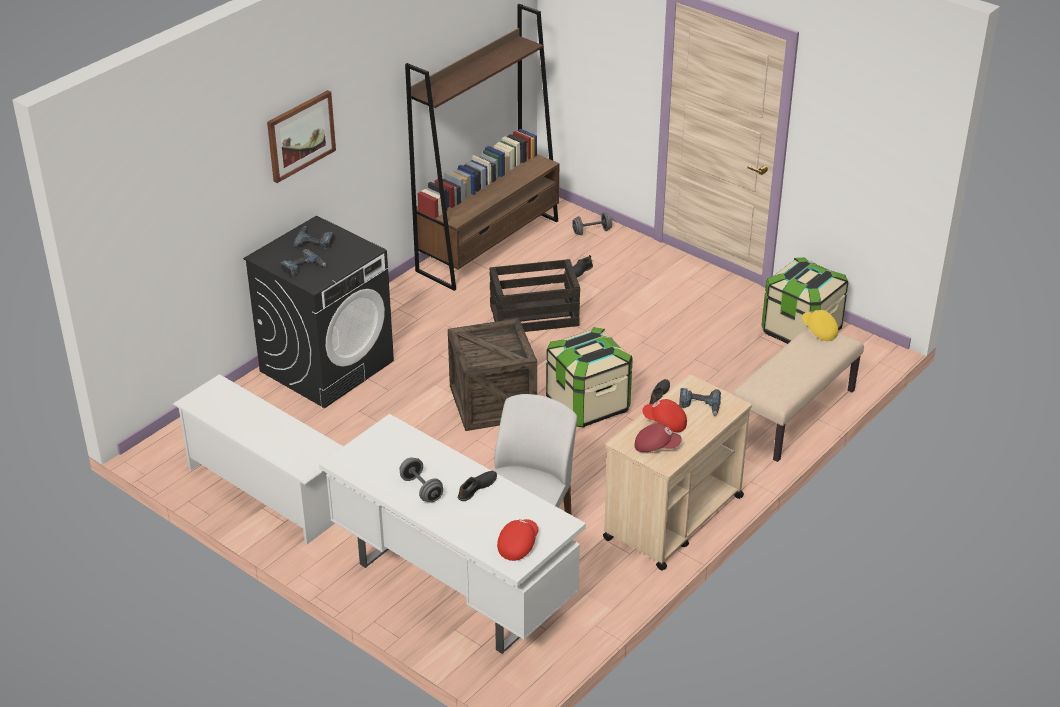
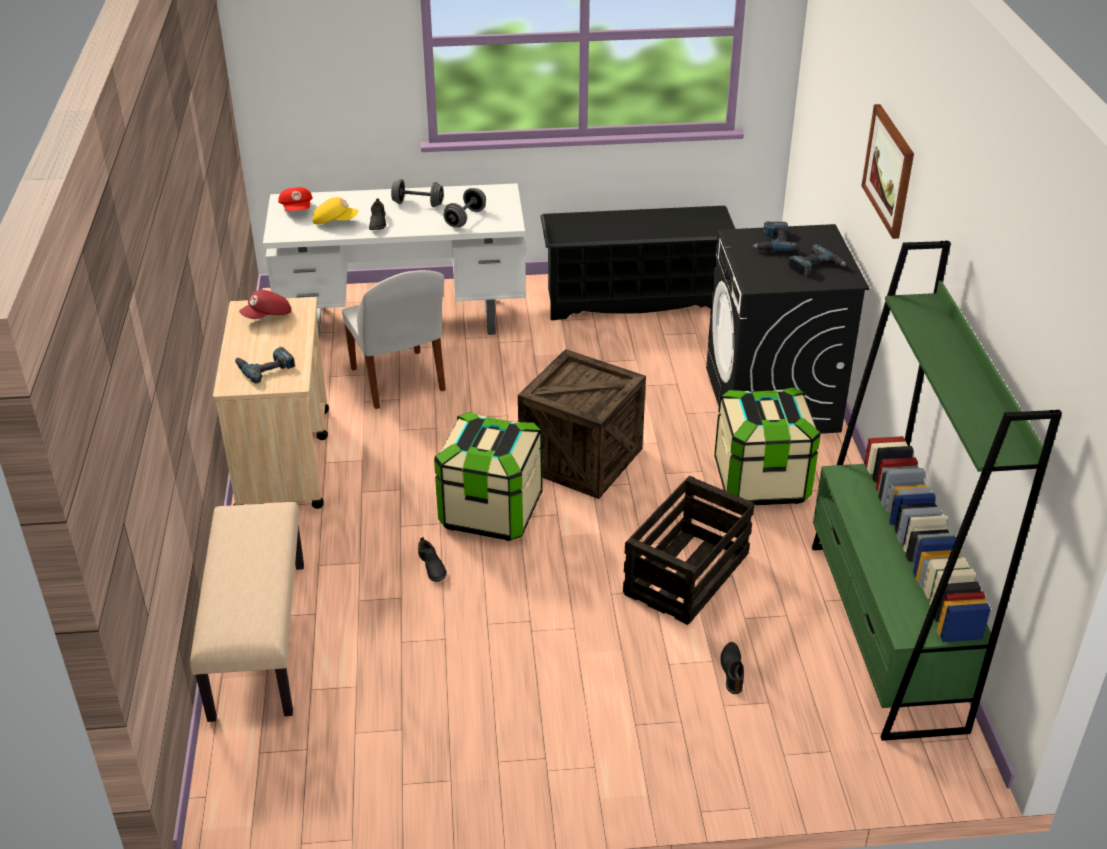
camera: 135 degrees right, 0 degrees up
(268, 490) = (635, 299): white shoe rack -> black shoe rack
(489, 245) = (885, 634): brown bookcase -> green bookcase
(592, 231) = (817, 755): grey dumbbell -> grey dumbbell (465, 218)
(665, 423) = (281, 337): red cap -> none
(801, 331) = (355, 776): storage box -> storage box (761, 481)
(818, 331) = (257, 626): yellow cap -> yellow cap (335, 221)

